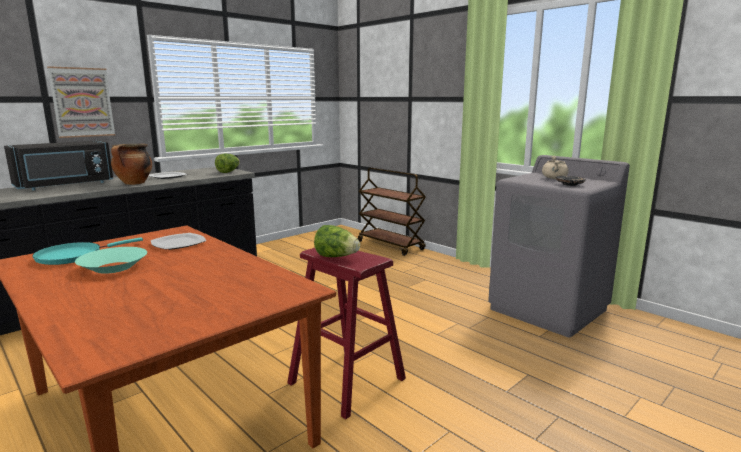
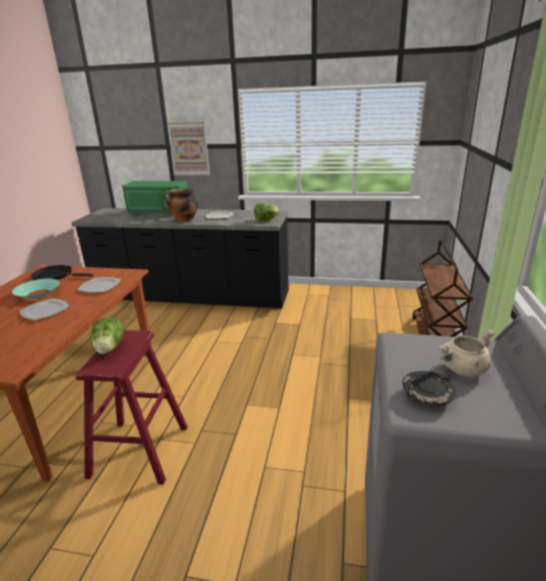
camera: 55 degrees right, 10 degrees up
(65, 185) = (158, 213): black microwave -> green microwave
(73, 256) = (55, 276): turquoise frying pan -> black frying pan
(182, 268) = (45, 311): none -> plate

